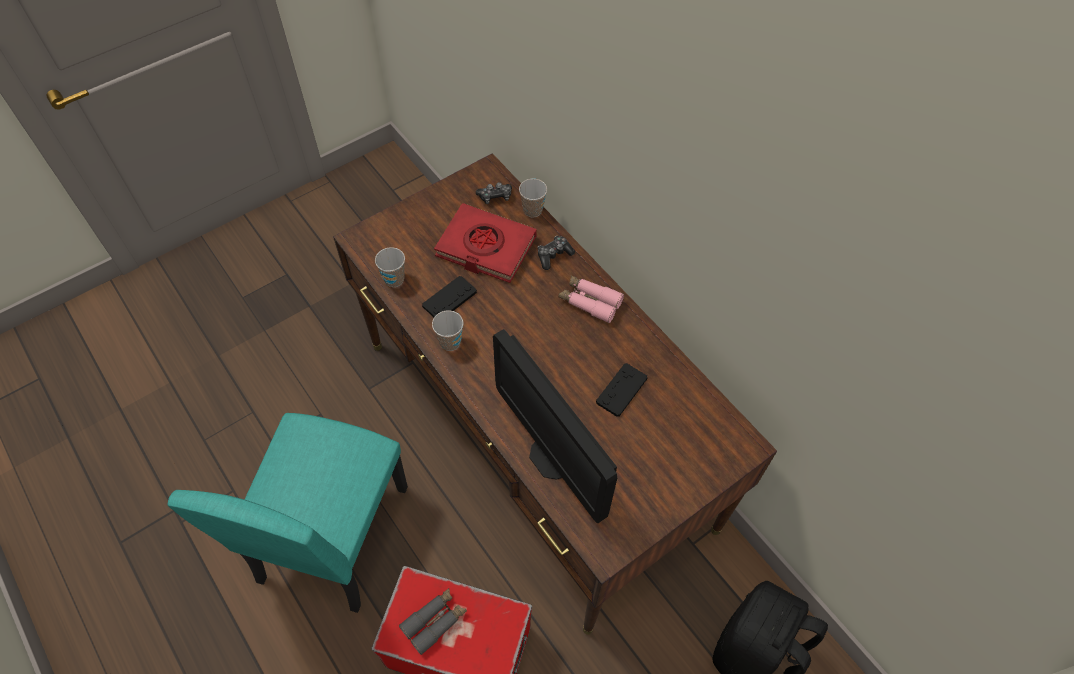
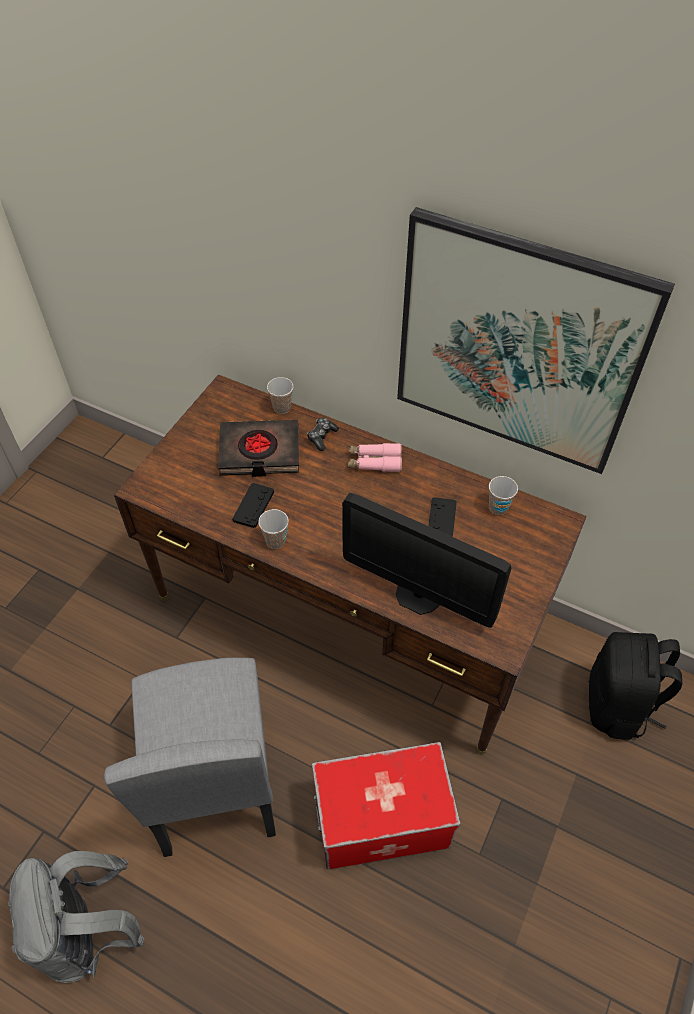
camera: 25 degrees left, 5 degrees down
(166, 615) = (89, 931): none -> grey backpack
(332, 533) = (212, 778): turquoise chair -> grey chair
(394, 279) = (193, 509): cup -> cup (498, 507)
(434, 621) = (366, 796): grey binoculars -> none
(485, 247) = (259, 452): red book -> black book
(495, 196) = (242, 408): game controller -> none
(743, 244) = (517, 345): none -> picture

